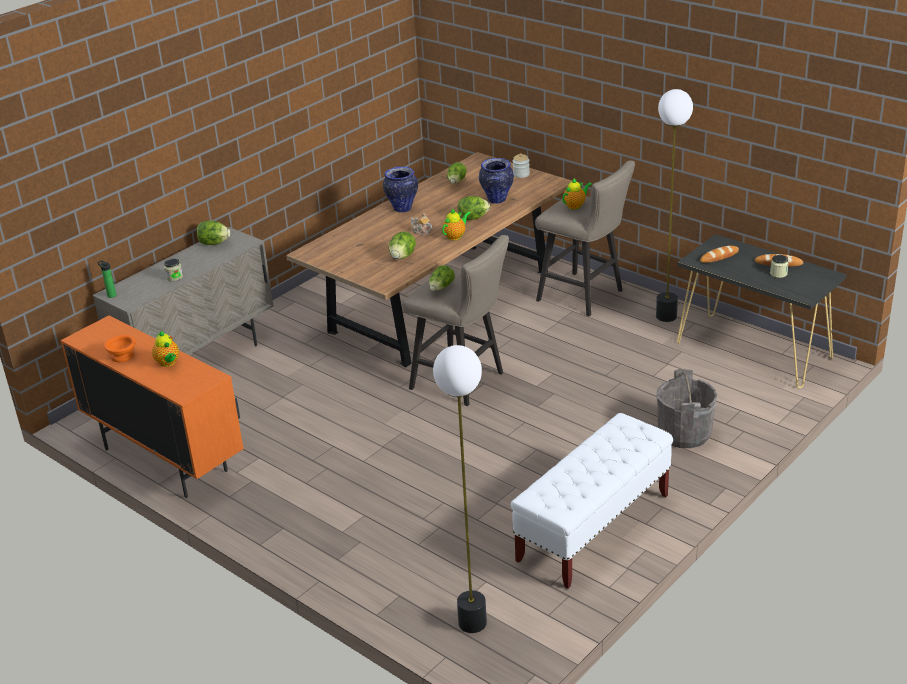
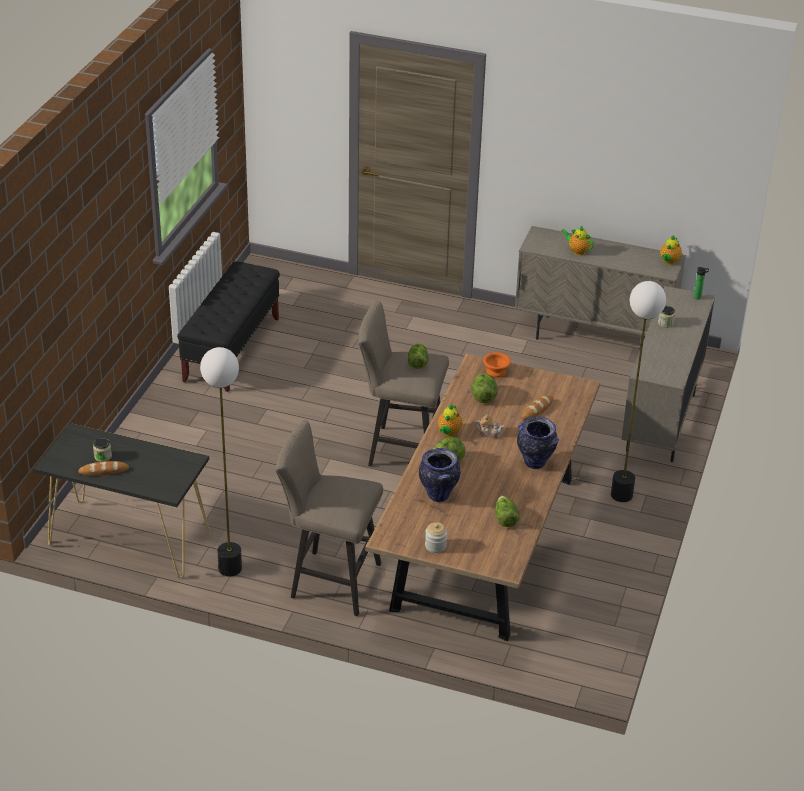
camera: 155 degrees right, 5 degrees up
(123, 356) = (618, 250): orange bowl -> orange bowl (495, 371)
(165, 460) = (593, 338): orange cabinet -> beige cabinet
(214, 243) = (674, 365): lettuce -> none
(473, 622) = (289, 282): floor lamp -> floor lamp (621, 495)
(575, 206) = (341, 493): teapot -> teapot (669, 262)
(593, 528) = (232, 349): white bench -> black bench
(684, 433) = (180, 436): grey bucket -> none
(719, 257) = (166, 469): bread -> bread (537, 409)

